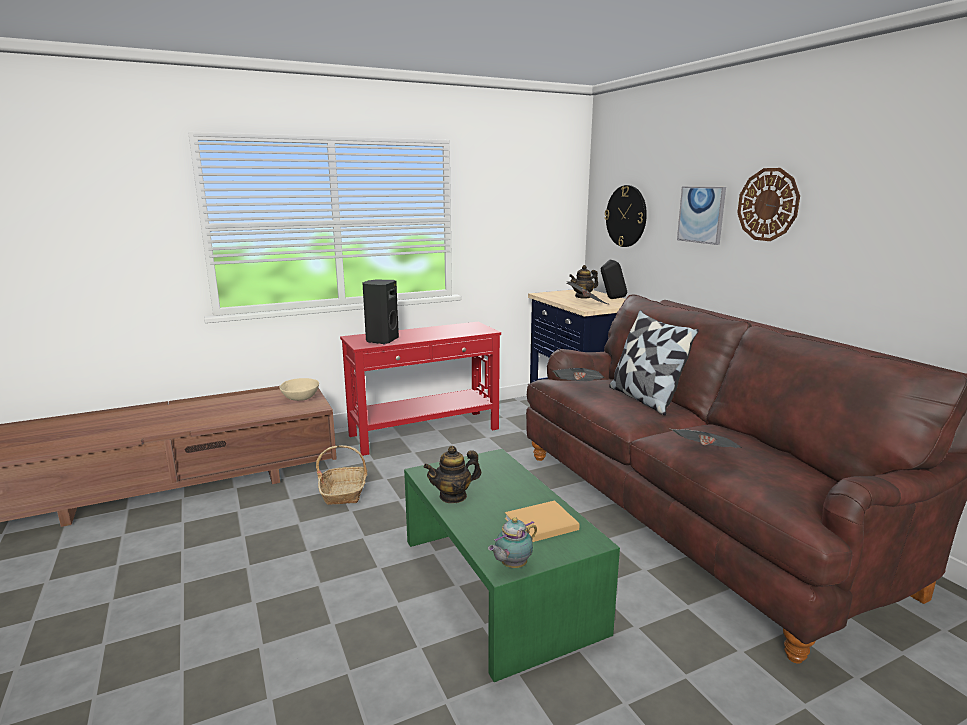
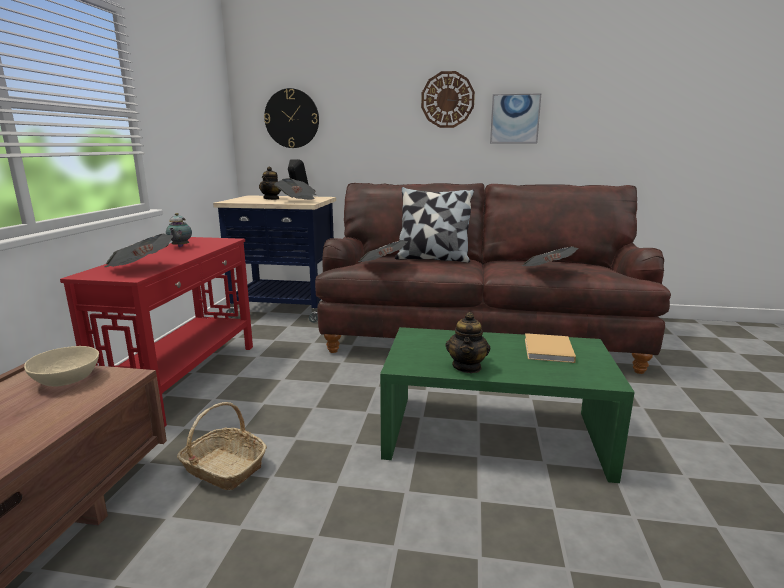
camera: 55 degrees left, 0 degrees up
(381, 340) = (141, 268): black speaker -> newspaper
(512, 566) = (606, 376): teapot -> teapot (180, 247)
(701, 214) = (383, 111): picture -> picture (514, 119)

